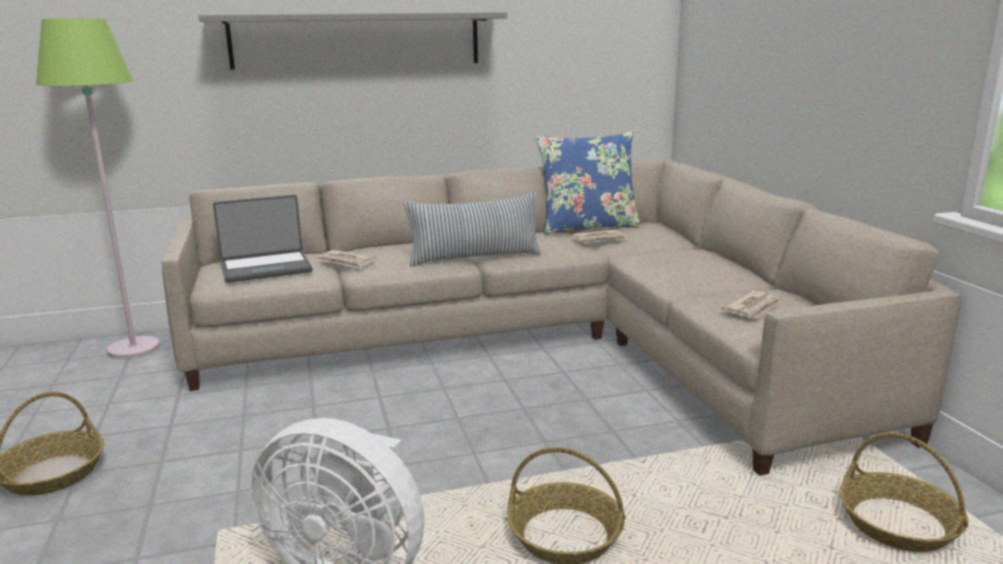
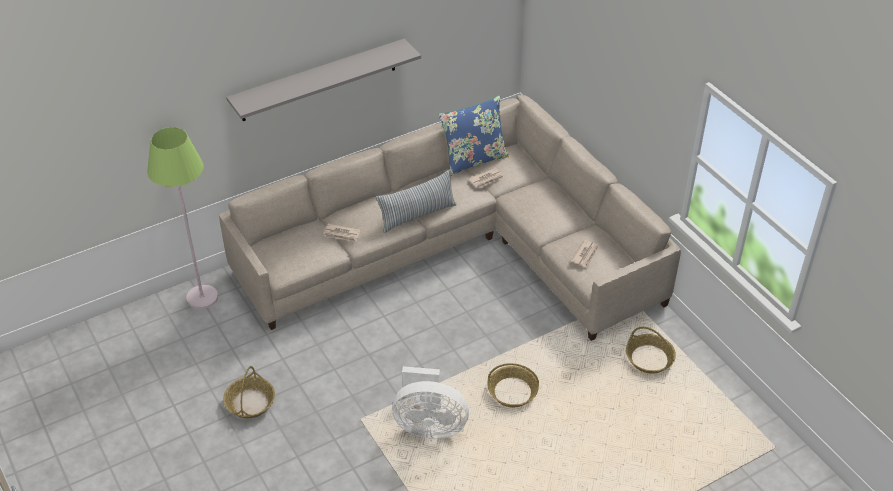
camera: 15 degrees left, 25 degrees up
(266, 268) = (298, 251): laptop -> none

